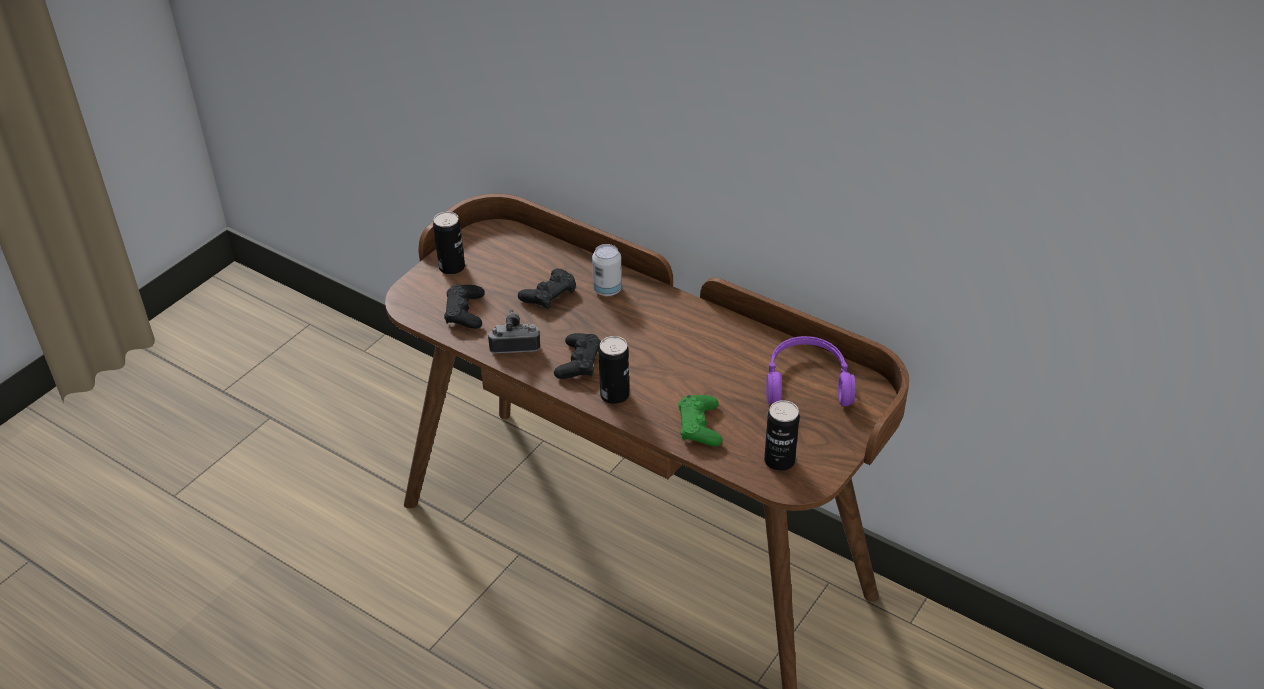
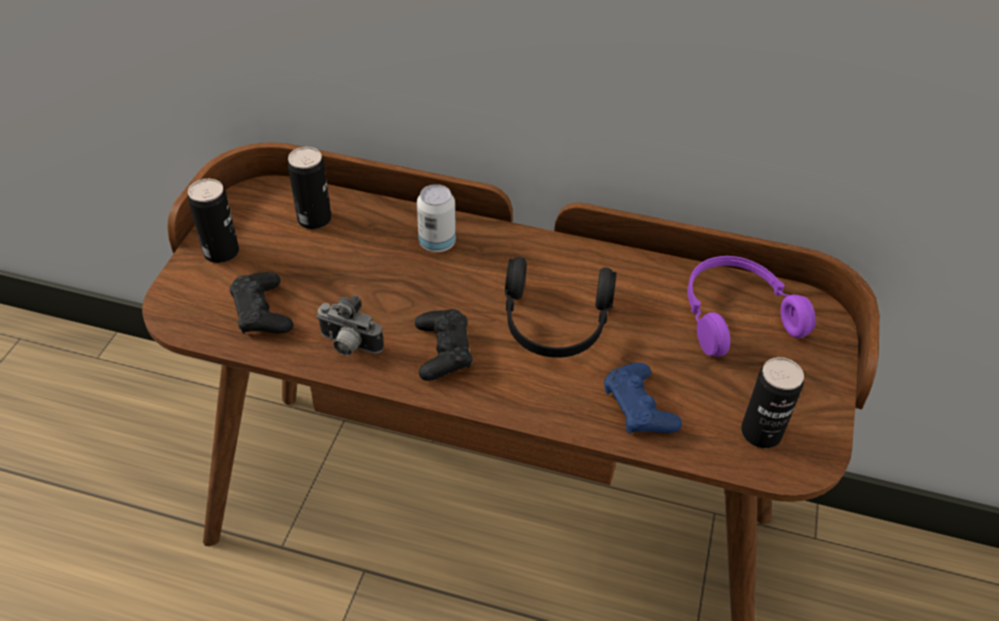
camera: 20 degrees left, 5 degrees up
(515, 346) = (348, 346): camera -> camera turned 135 degrees counterclockwise
(549, 294) = (365, 264): black game controller -> none
(614, 395) = (510, 387): can -> can (314, 219)
(667, 361) = (555, 323): none -> black headphones
(699, 426) = (639, 407): green game controller -> blue game controller

